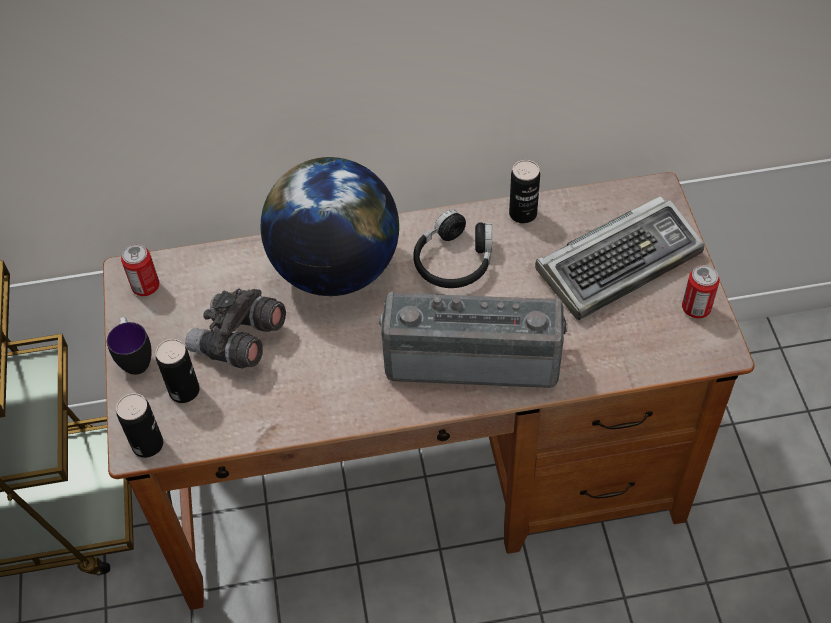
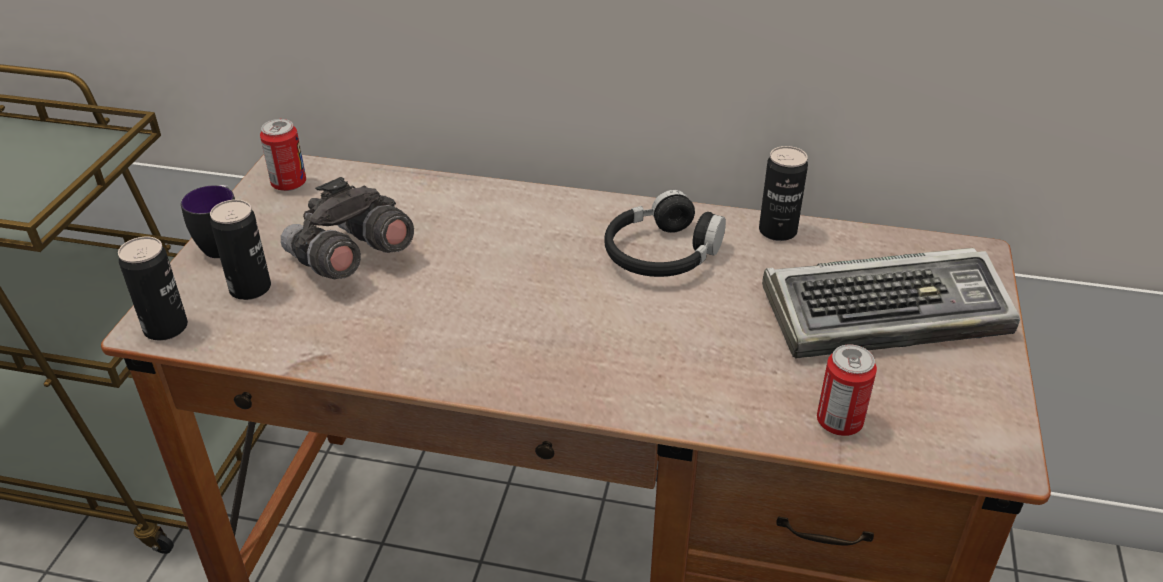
camera: 20 degrees right, 15 degrees down
(335, 269) = (510, 224): globe -> none
(473, 356) = (626, 357): radio -> none
(696, 308) = (980, 396): can -> can (839, 422)

